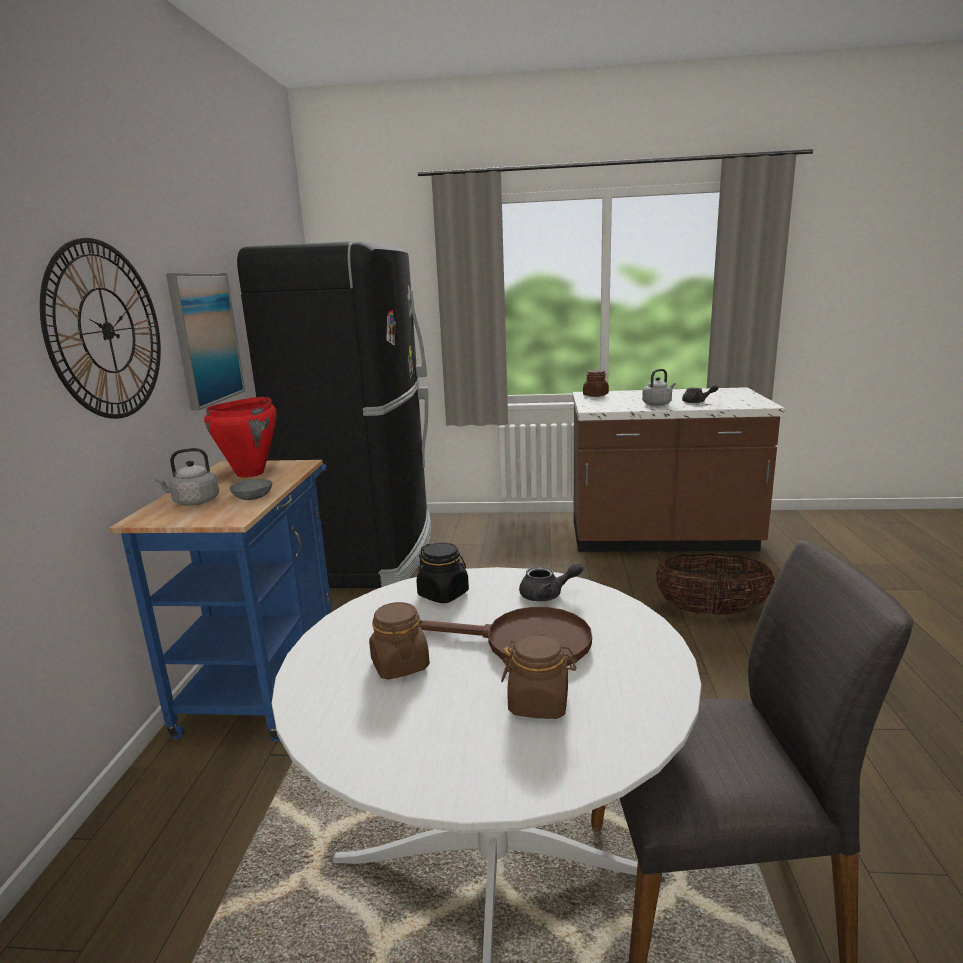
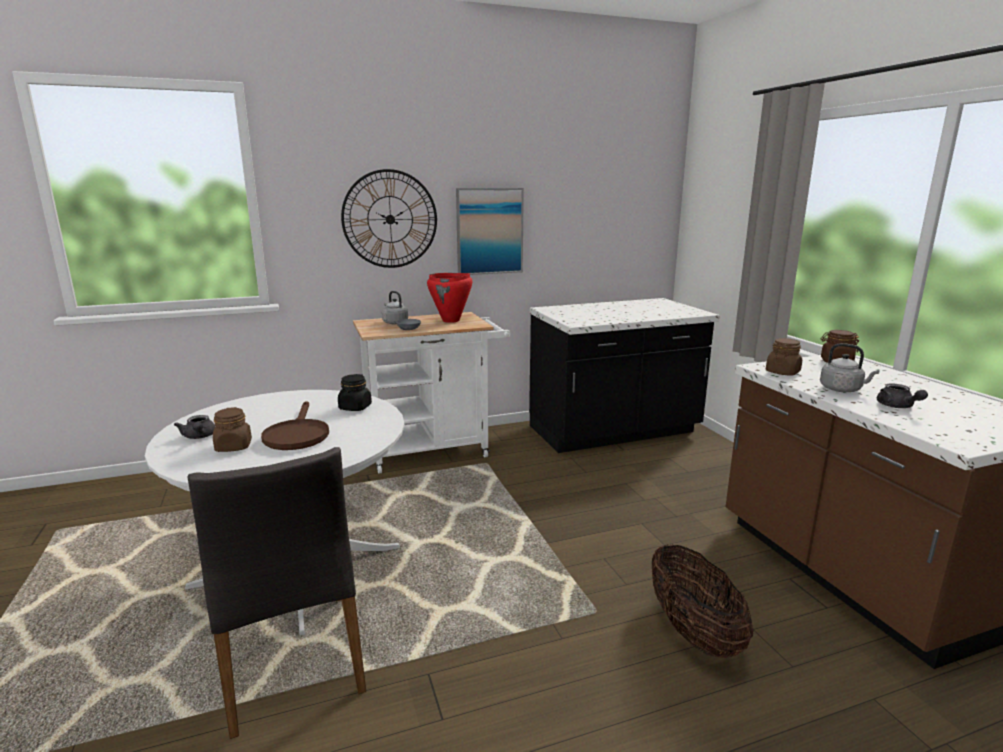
camera: 65 degrees right, 0 degrees up
(267, 675) = (435, 450): blue cart -> white cart
(368, 552) = (614, 431): black fridge -> black counter
(400, 664) = (271, 413): brown jar -> brown jar (782, 372)
(547, 595) = (363, 432): grey teapot -> grey teapot (199, 437)

